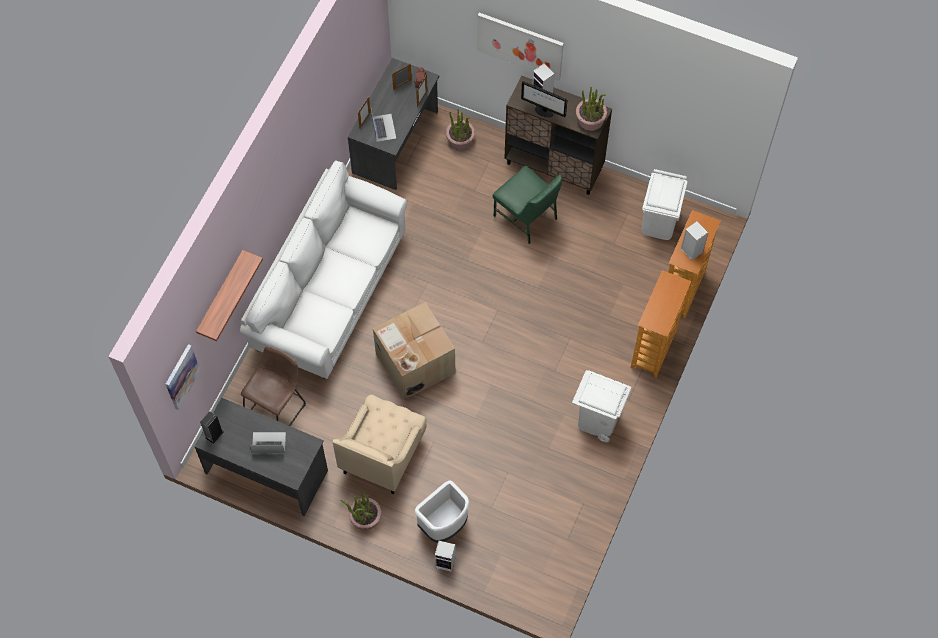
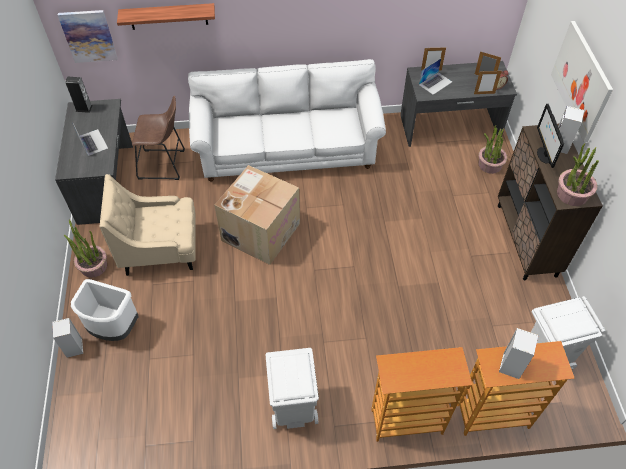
camera: 60 degrees right, 10 degrees down
(526, 217) = (459, 244): green chair -> none

